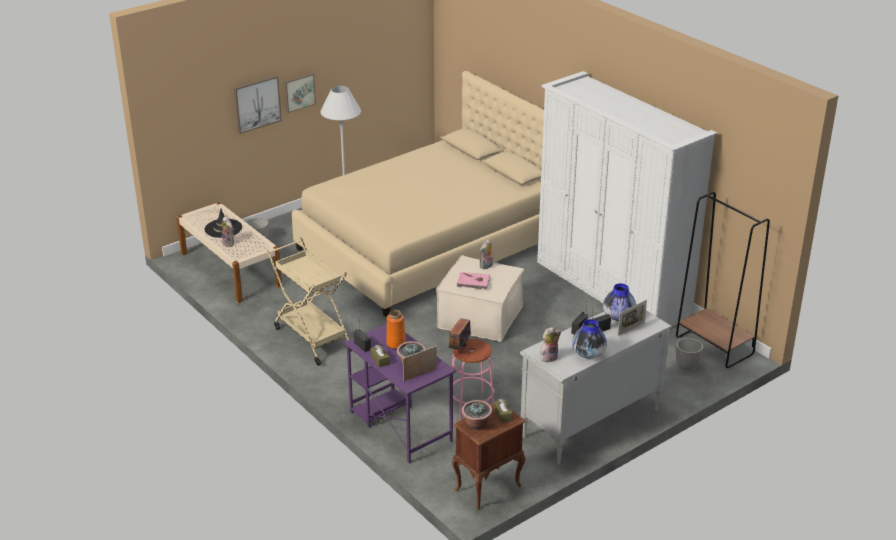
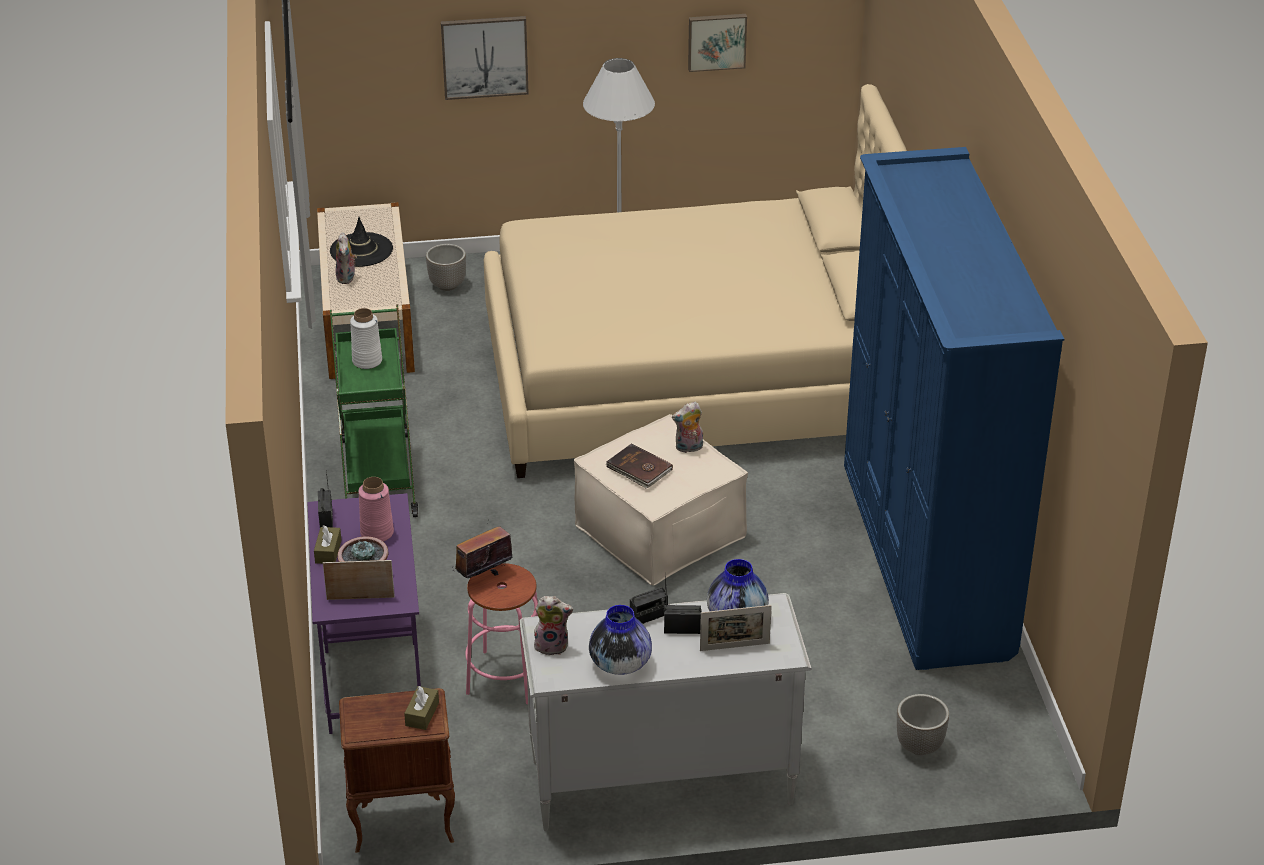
camera: 30 degrees right, 5 degrees up
(298, 92) = (569, 52): picture -> picture (716, 41)
(302, 270) = (367, 361): none -> white vase
(312, 339) = (378, 476): beige cart -> green cart
(395, 343) = (377, 532): orange vase -> pink vase
(473, 282) = (639, 469): pink book -> brown book
(476, 425) = (367, 714): potted plant -> none
(612, 289) = (925, 559): white wardrobe -> blue wardrobe
(714, 346) = (1003, 730): clothes rack -> none

